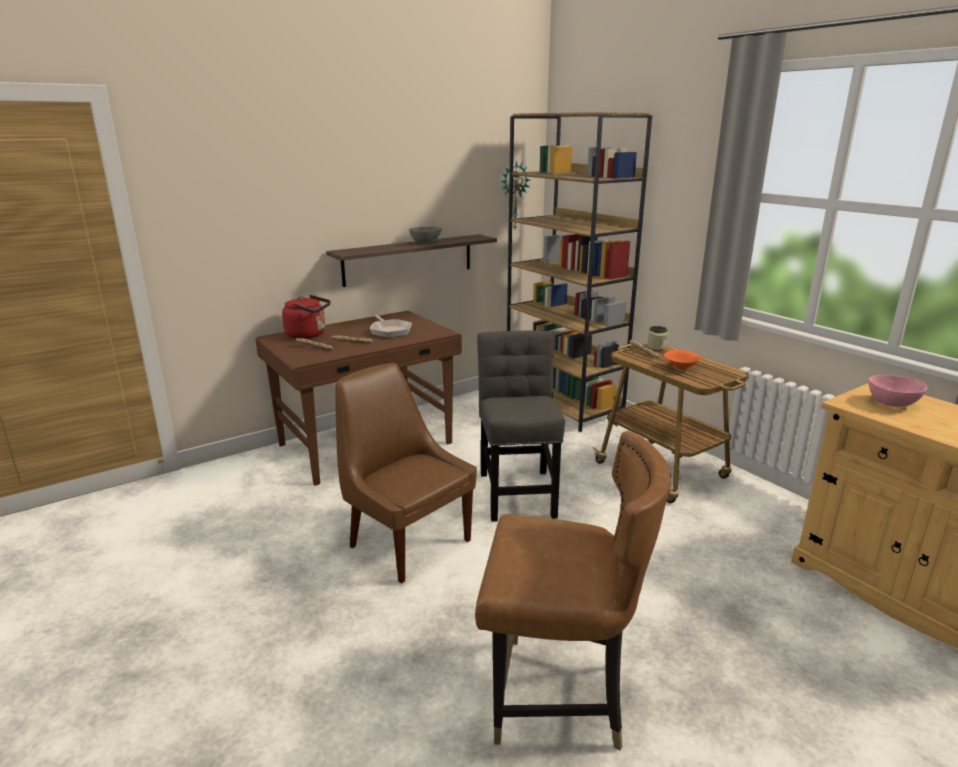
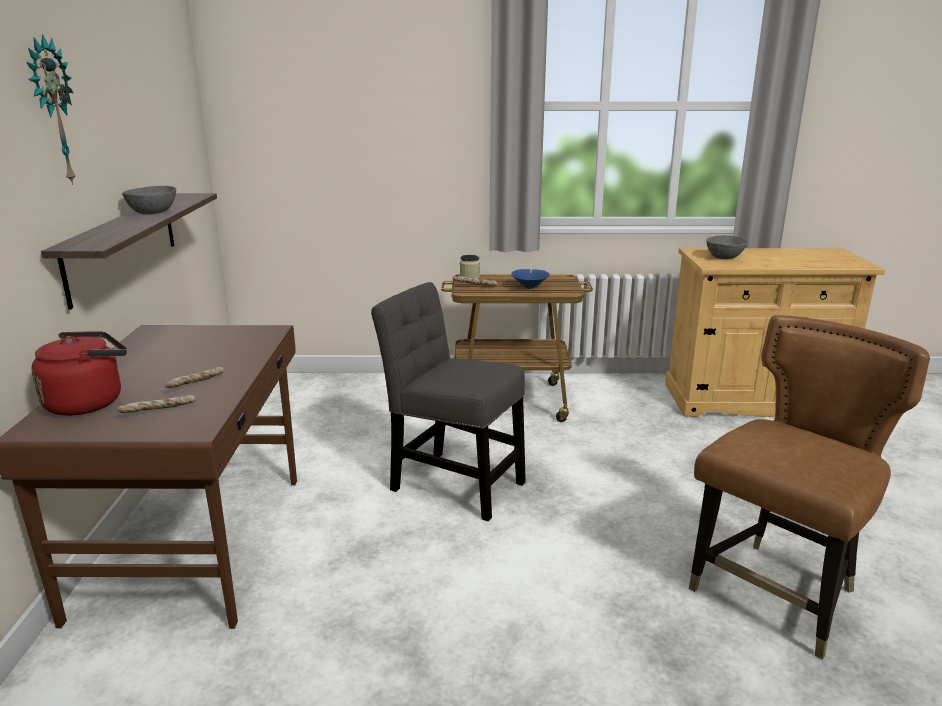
camera: 55 degrees left, 0 degrees up
(390, 331) = (198, 352): frying pan -> none
(407, 541) = (463, 594): brown chair -> none
(513, 196) = (187, 134): wall clock -> wall clock (51, 112)
(563, 404) = (326, 388): brown bookcase -> none
(682, 369) = (530, 287): orange bowl -> blue bowl
(893, 404) = (725, 257): pink bowl -> grey bowl

